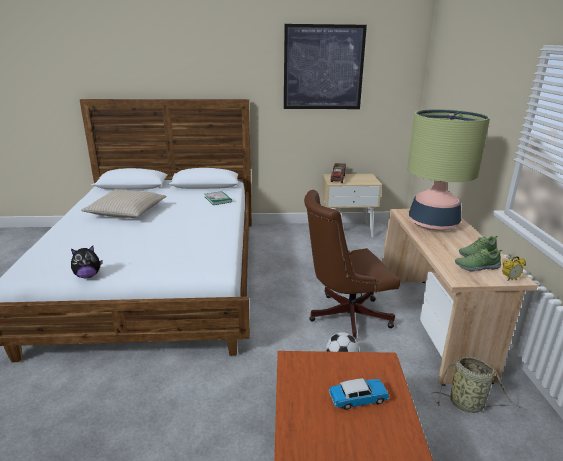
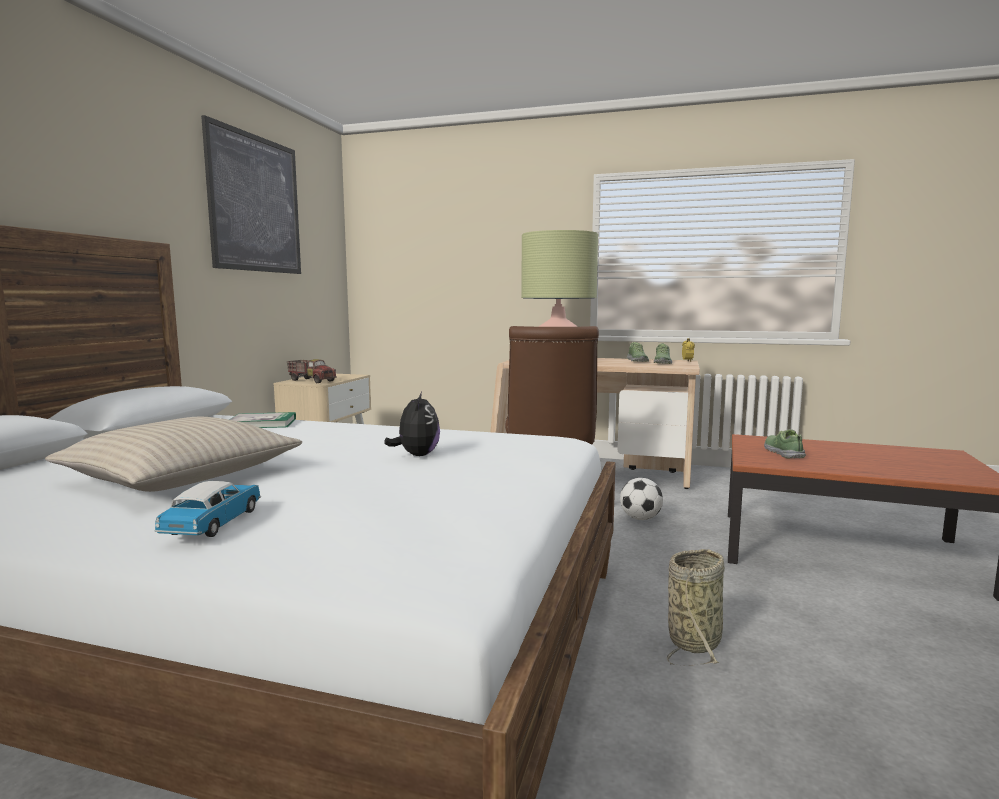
camera: 70 degrees left, 15 degrees down
(88, 276) = (529, 510): plush toy -> plush toy (416, 455)
(335, 379) = (783, 452): none -> shoe
(358, 399) = (812, 450): toy car -> toy car (213, 523)
(468, 404) = (715, 486): basket -> basket (695, 640)

